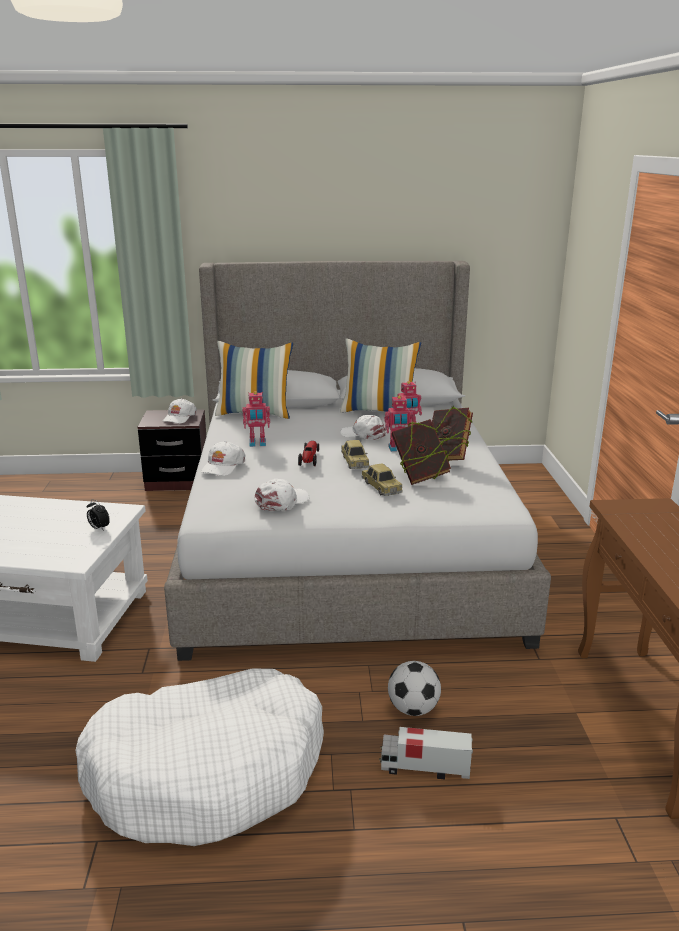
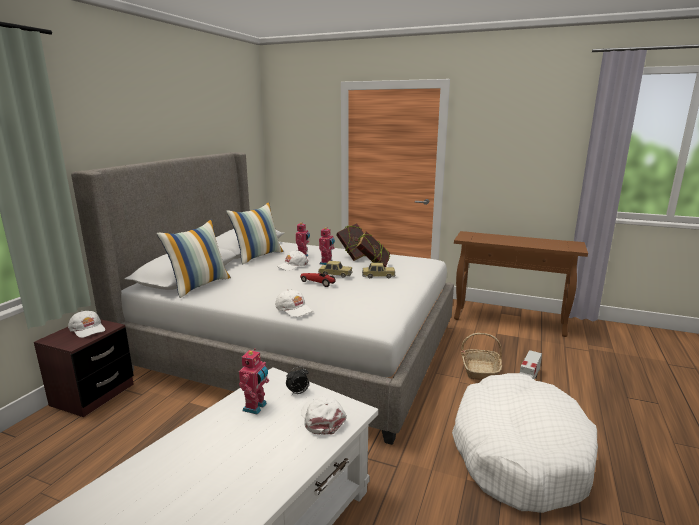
camera: 65 degrees left, 5 degrees down
(257, 444) = (266, 293): toy robot -> toy robot (256, 407)
(282, 501) = (379, 300): white cap -> white cap (322, 418)
(413, 709) = (480, 370): football -> basket

